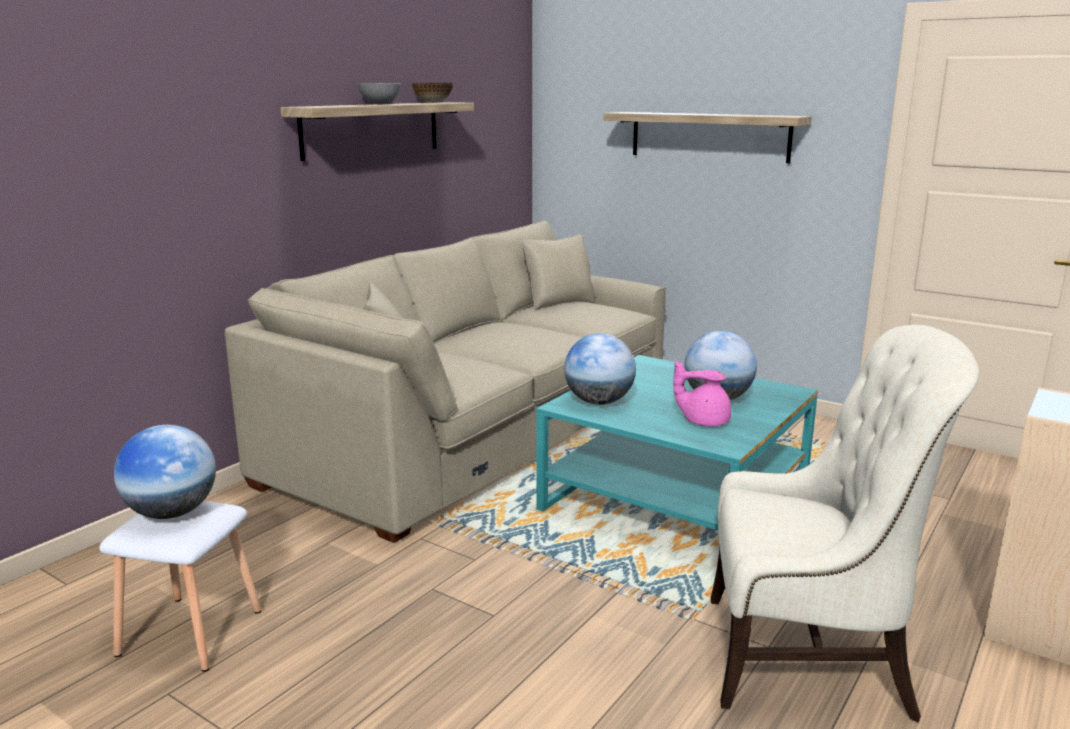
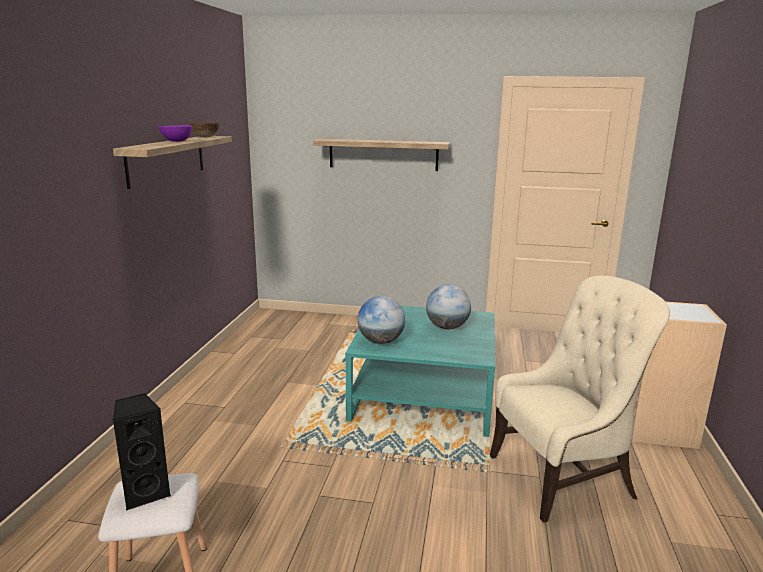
camera: 25 degrees left, 0 degrees up
(172, 513) = (146, 492): globe -> black speaker
(379, 104) = (176, 141): grey bowl -> purple bowl
(482, 432) = (267, 371): beige sofa -> none
(703, 421) = (453, 344): pink teapot -> none

